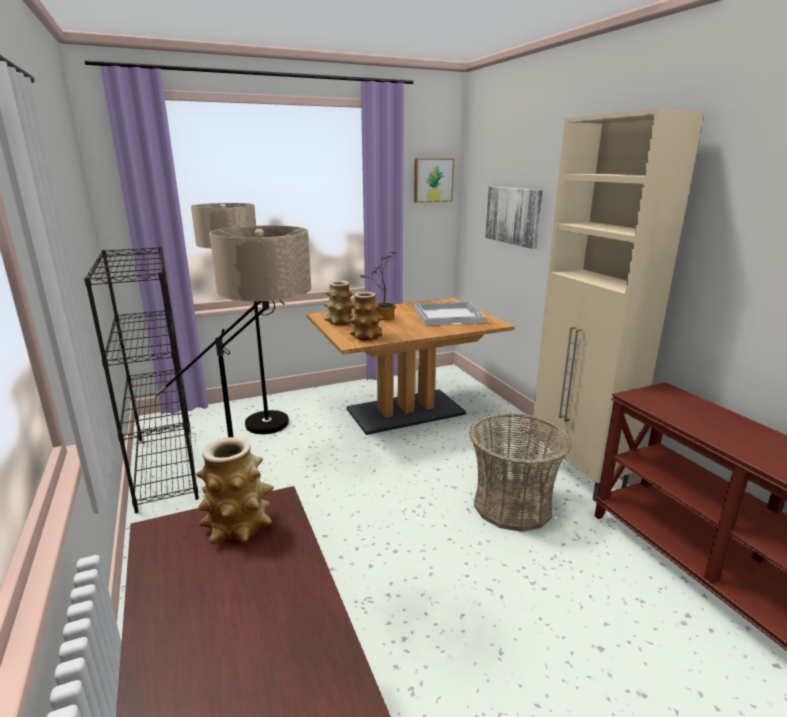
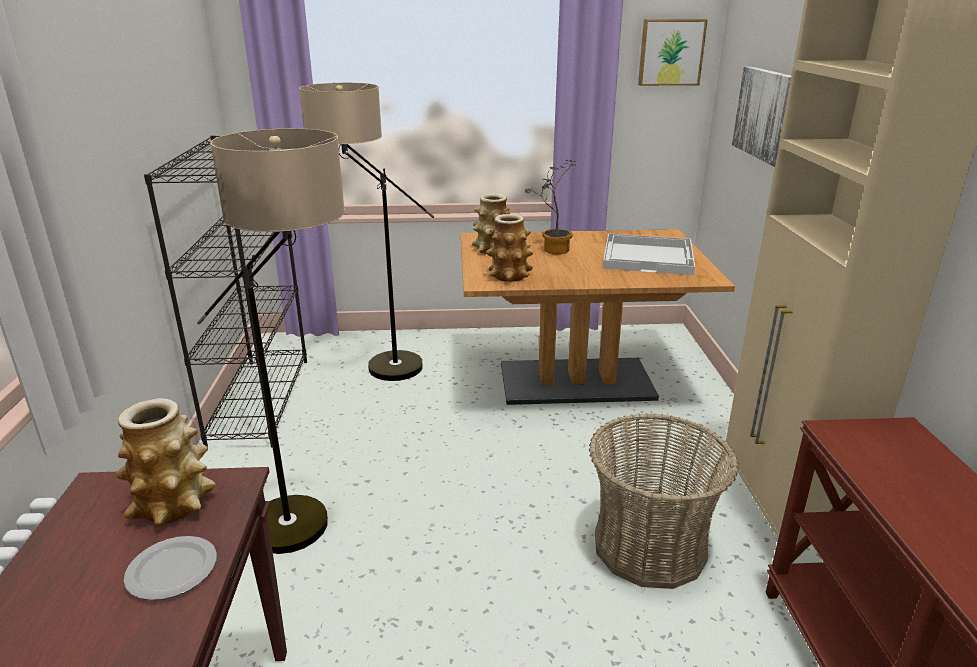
camera: 20 degrees right, 5 degrees up
(278, 571) = (171, 570): none -> plate

